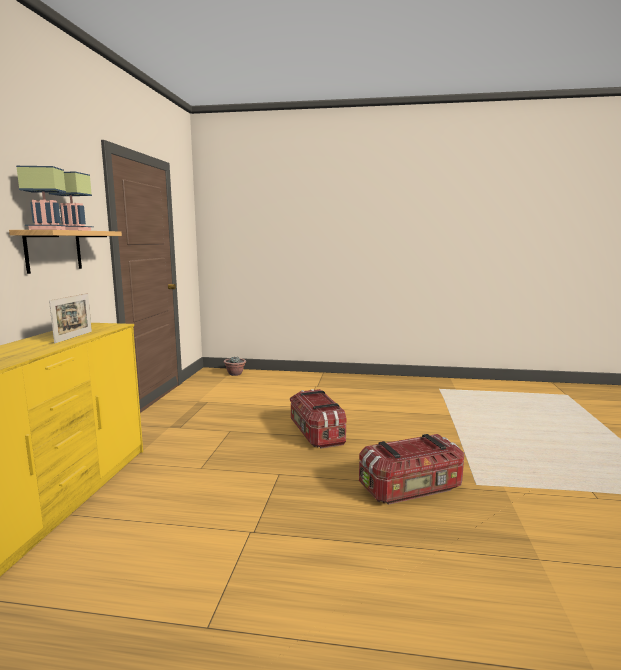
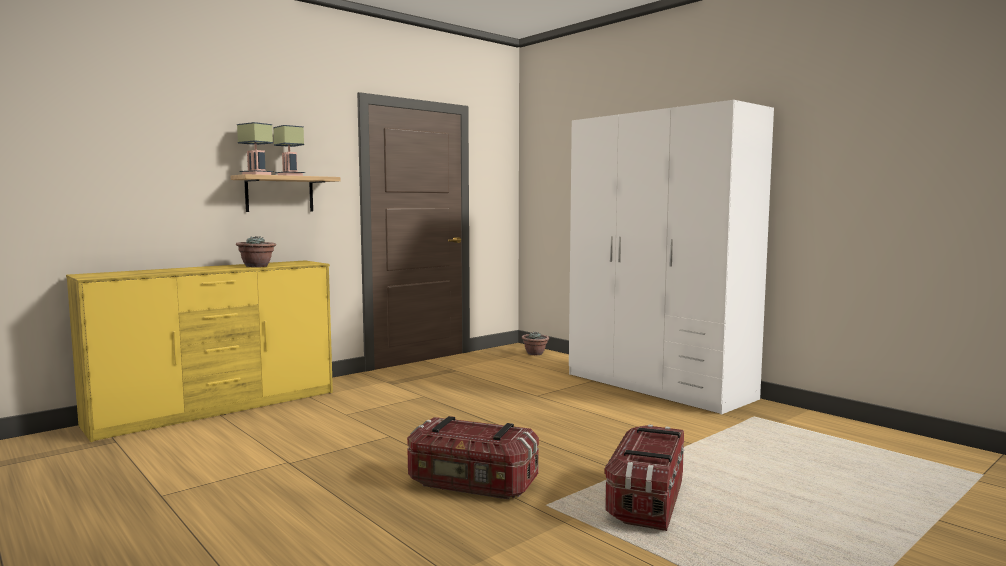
camera: 40 degrees right, 5 degrees down
(74, 337) = (257, 266): picture frame -> potted plant
(316, 433) = (493, 418): storage box -> storage box (646, 501)
(357, 381) = (658, 386): none -> white wardrobe

